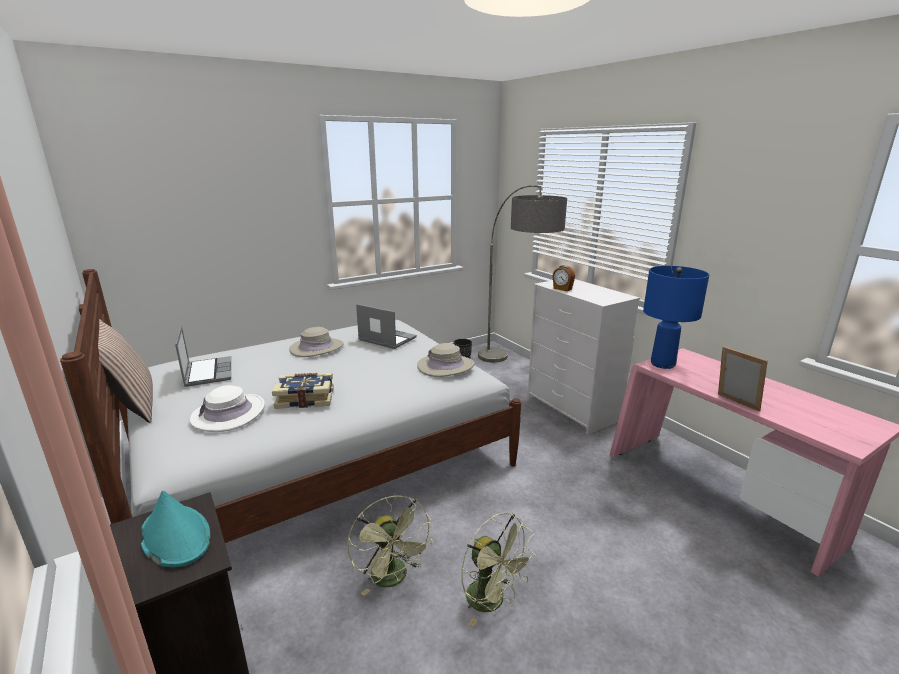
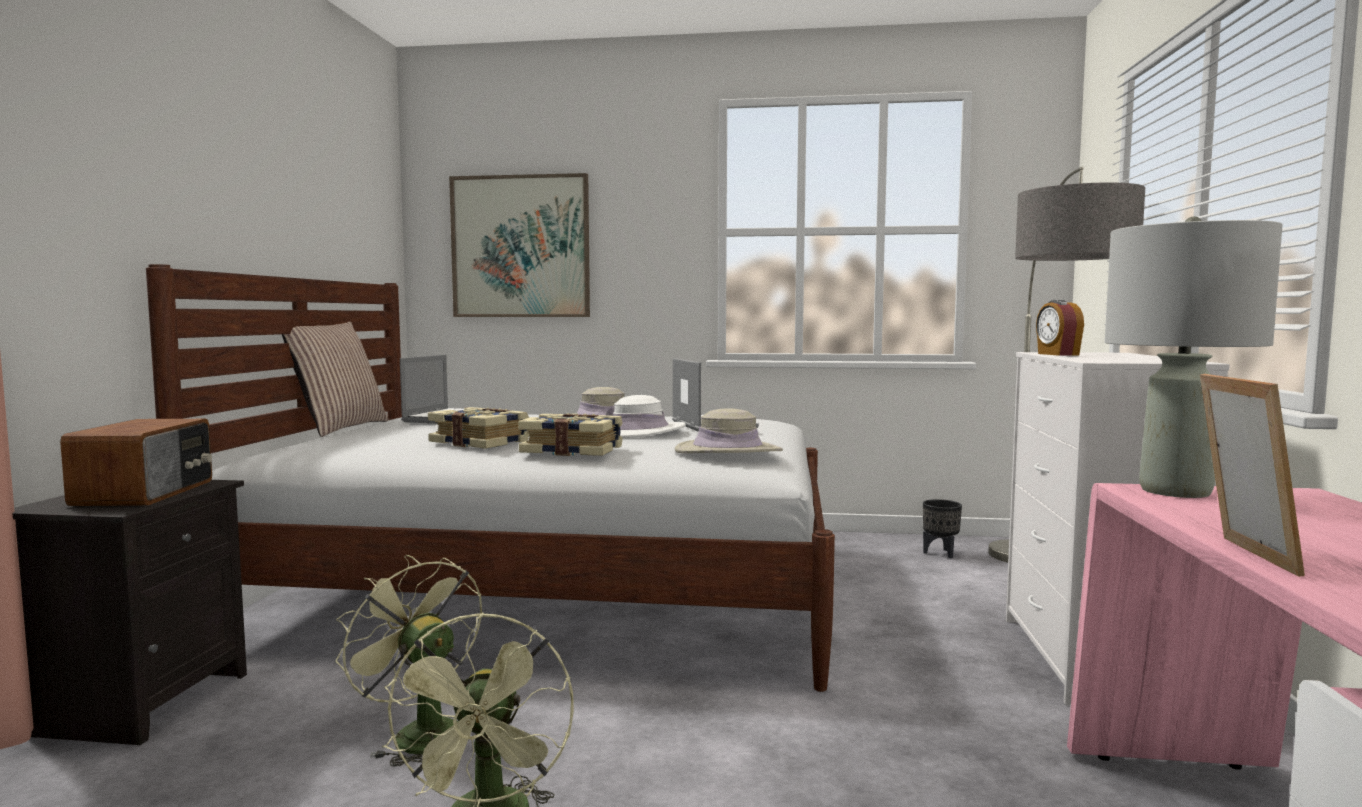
camera: 40 degrees right, 15 degrees down
(175, 536) = (147, 492): turquoise hat -> radio
(182, 222) = (520, 247): none -> picture
(229, 414) = (385, 439): white hat -> white hat (639, 432)
(376, 390) = (572, 450): none -> book
(393, 579) = (418, 733): green fan -> green fan turned 120 degrees clockwise
(662, 364) = (1174, 491): blue table lamp -> grey table lamp

